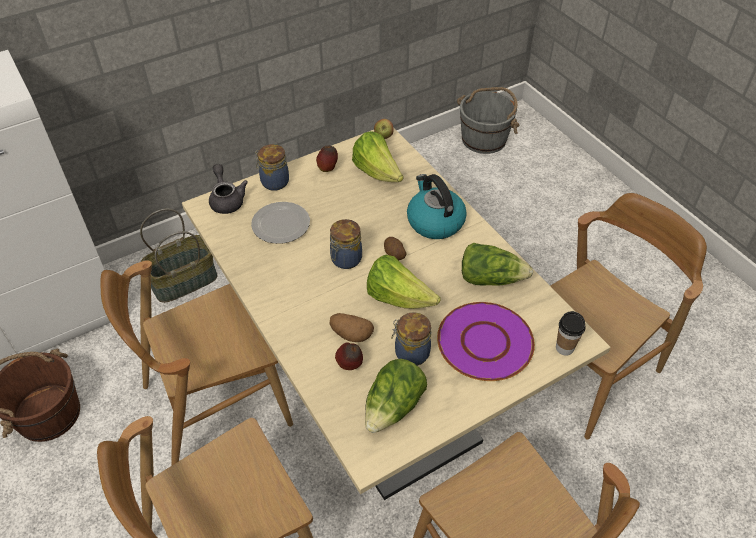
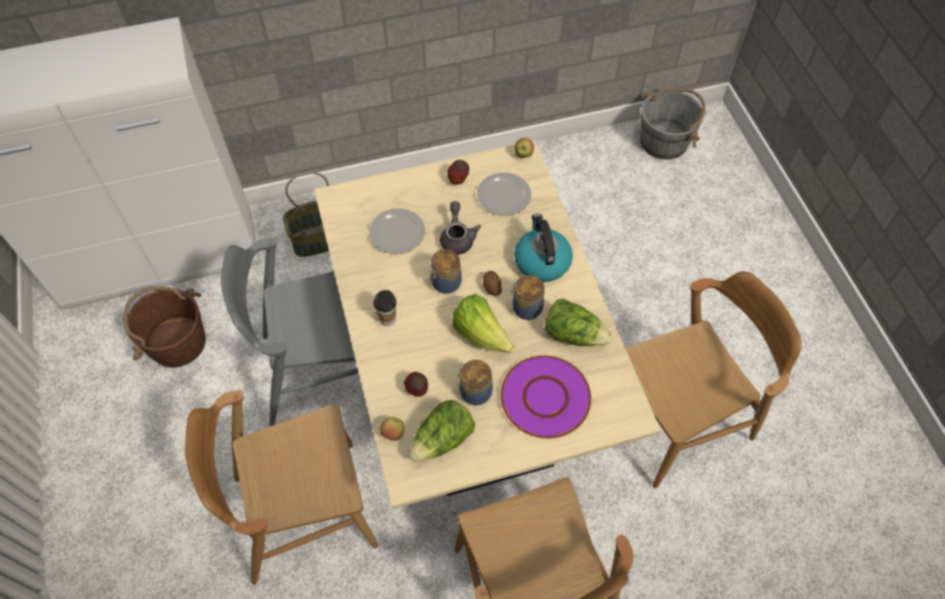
camera: 15 degrees right, 10 degrees up
(215, 404) = (322, 369): brown chair -> grey chair
(227, 200) = (355, 195): grey teapot -> grey teapot (457, 237)
(273, 182) = (403, 184): jar -> jar (526, 307)
(338, 414) = (393, 433): none -> apple
(351, 334) = (427, 360): potato -> none
(377, 173) = (504, 195): lettuce -> plate
(564, 348) = (616, 421): cup -> cup (387, 319)

